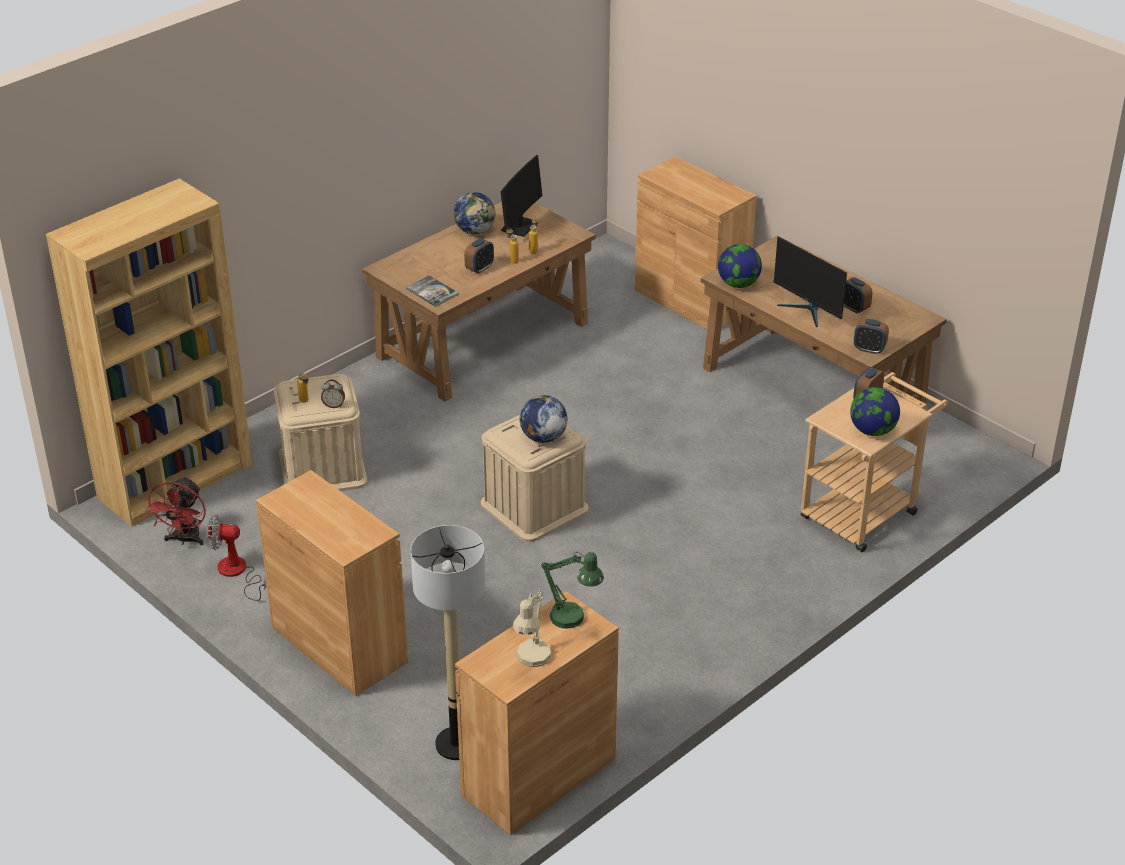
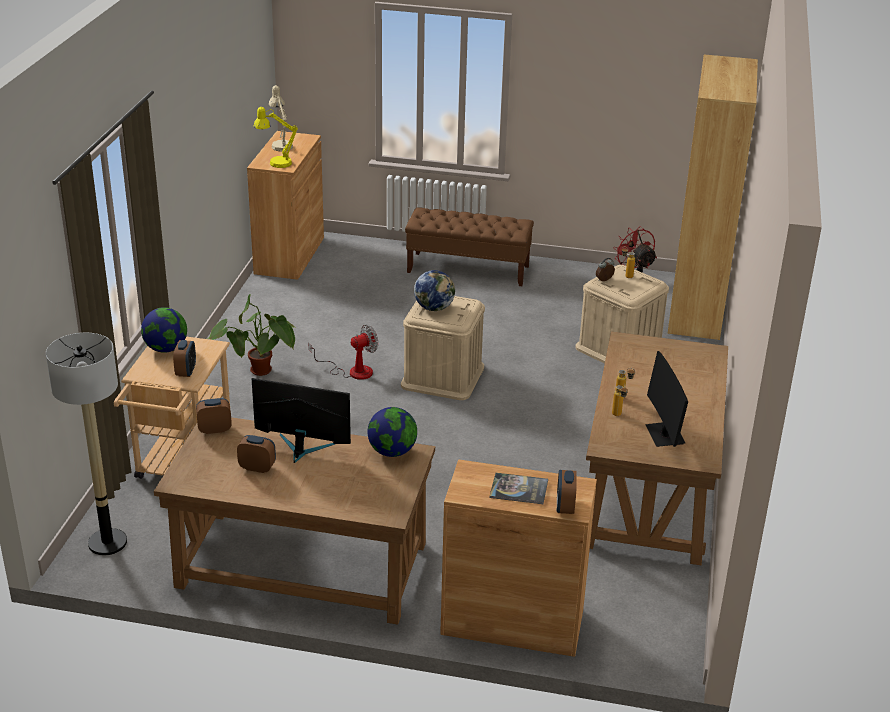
camera: 145 degrees right, 5 degrees down
(237, 573) = (577, 279): fan -> fan (352, 371)
(339, 645) = (468, 269): brown cabinet -> brown bench
(432, 292) = (643, 347): book -> book (519, 489)
(457, 743) = (349, 253): floor lamp -> floor lamp (107, 543)
(475, 231) = (695, 415): globe -> none
(479, 268) = (638, 380): alarm clock -> alarm clock (565, 507)
(573, 619) = (275, 163): green table lamp -> yellow table lamp
(721, 582) = (261, 376): none -> potted plant

